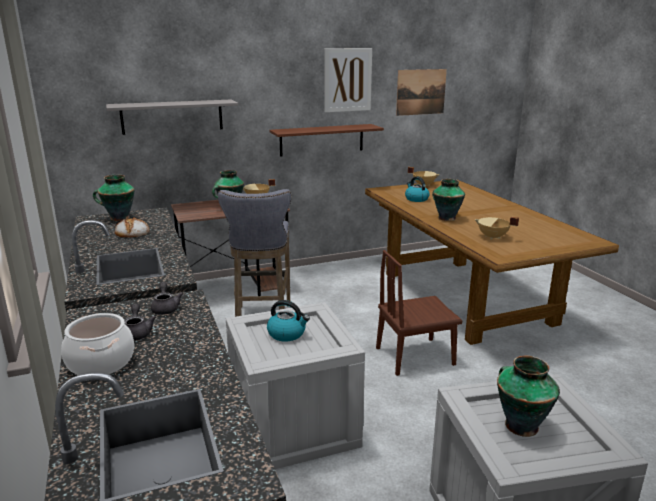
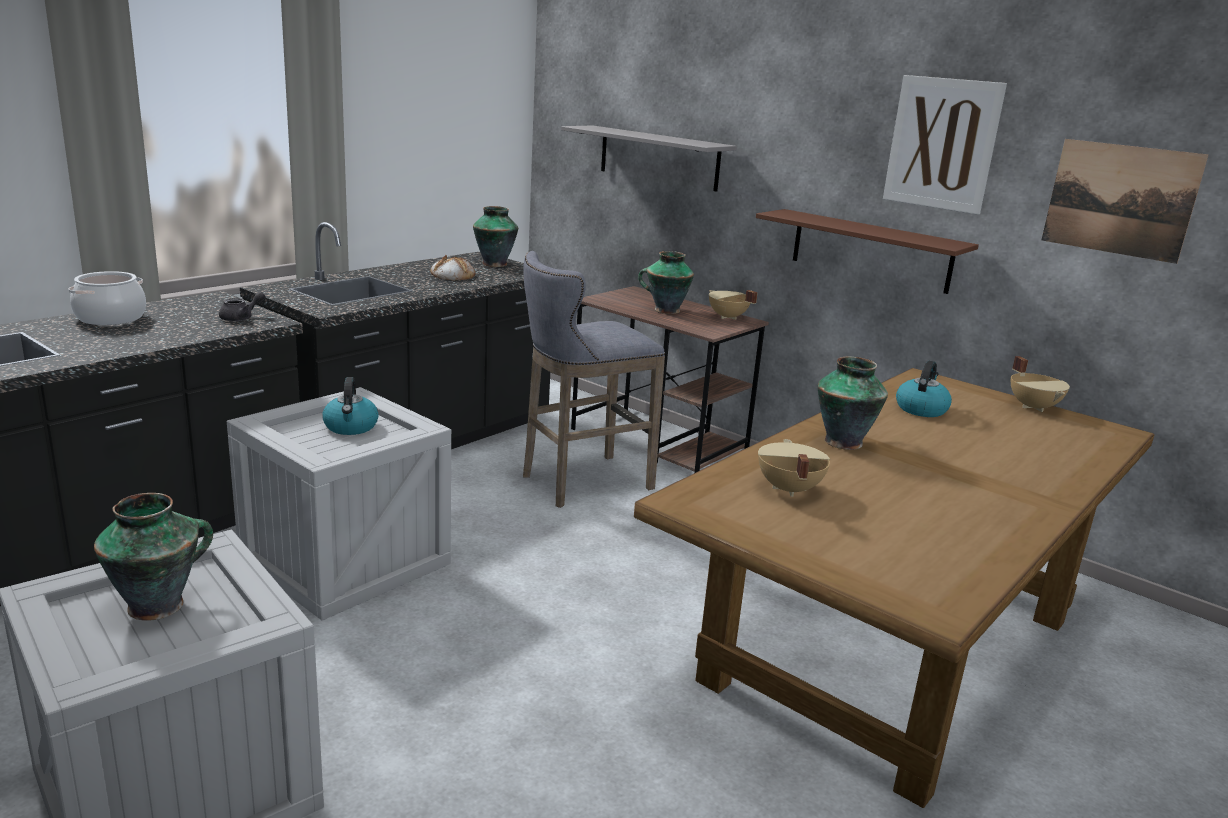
camera: 60 degrees right, 0 degrees up
(137, 332) = (177, 318): grey teapot -> none
(415, 356) = (599, 625): brown chair -> none

